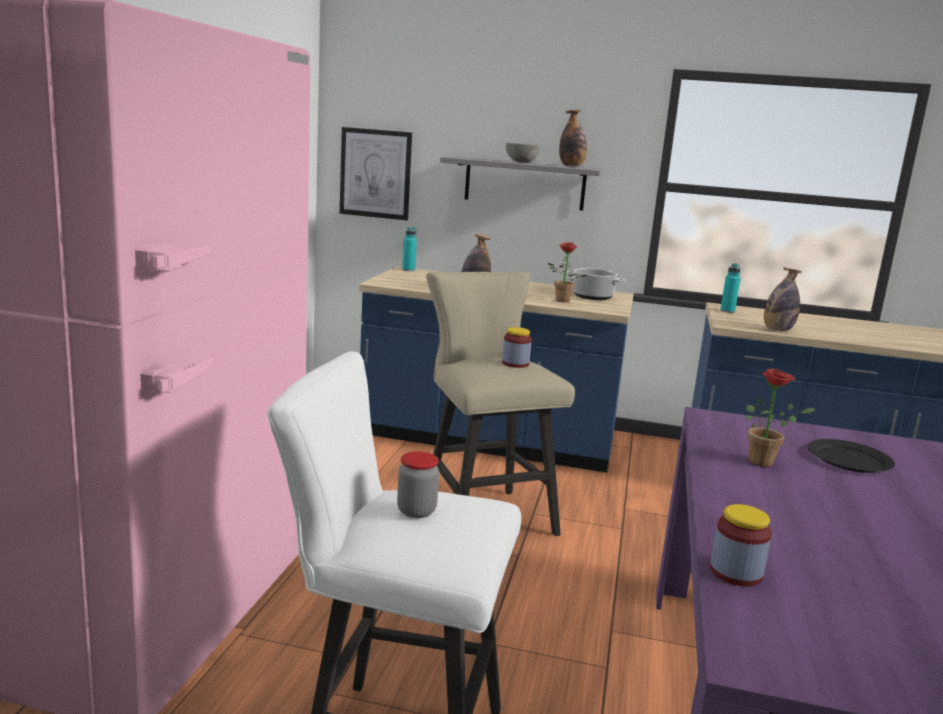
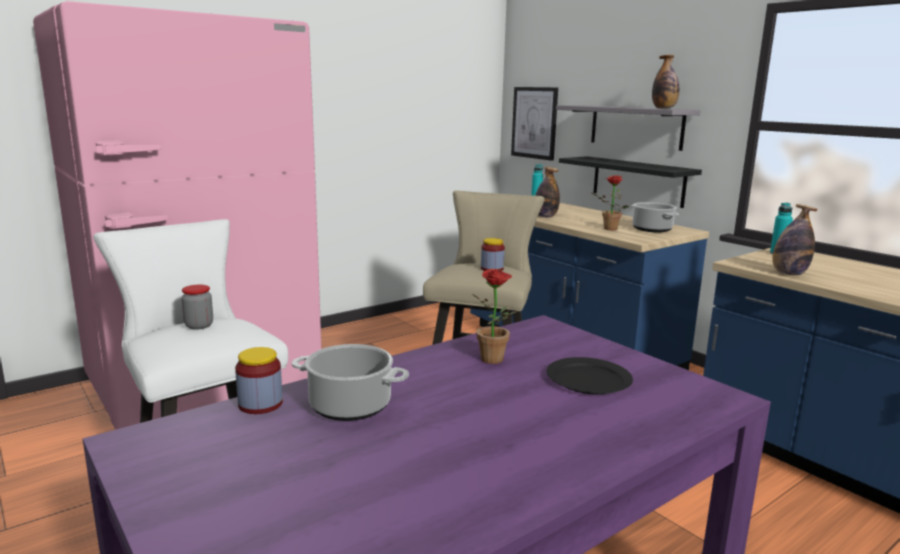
camera: 40 degrees right, 0 degrees up
(522, 162) = (621, 107): grey bowl -> none
(528, 243) = (638, 181): none -> black shelf
(792, 543) = (351, 405): none -> cooking pot

